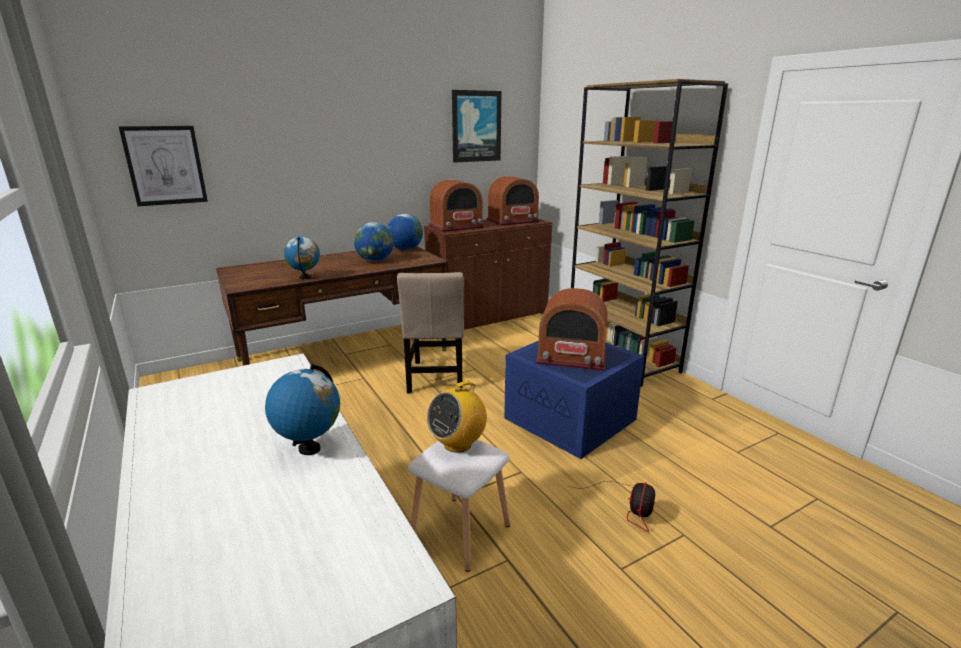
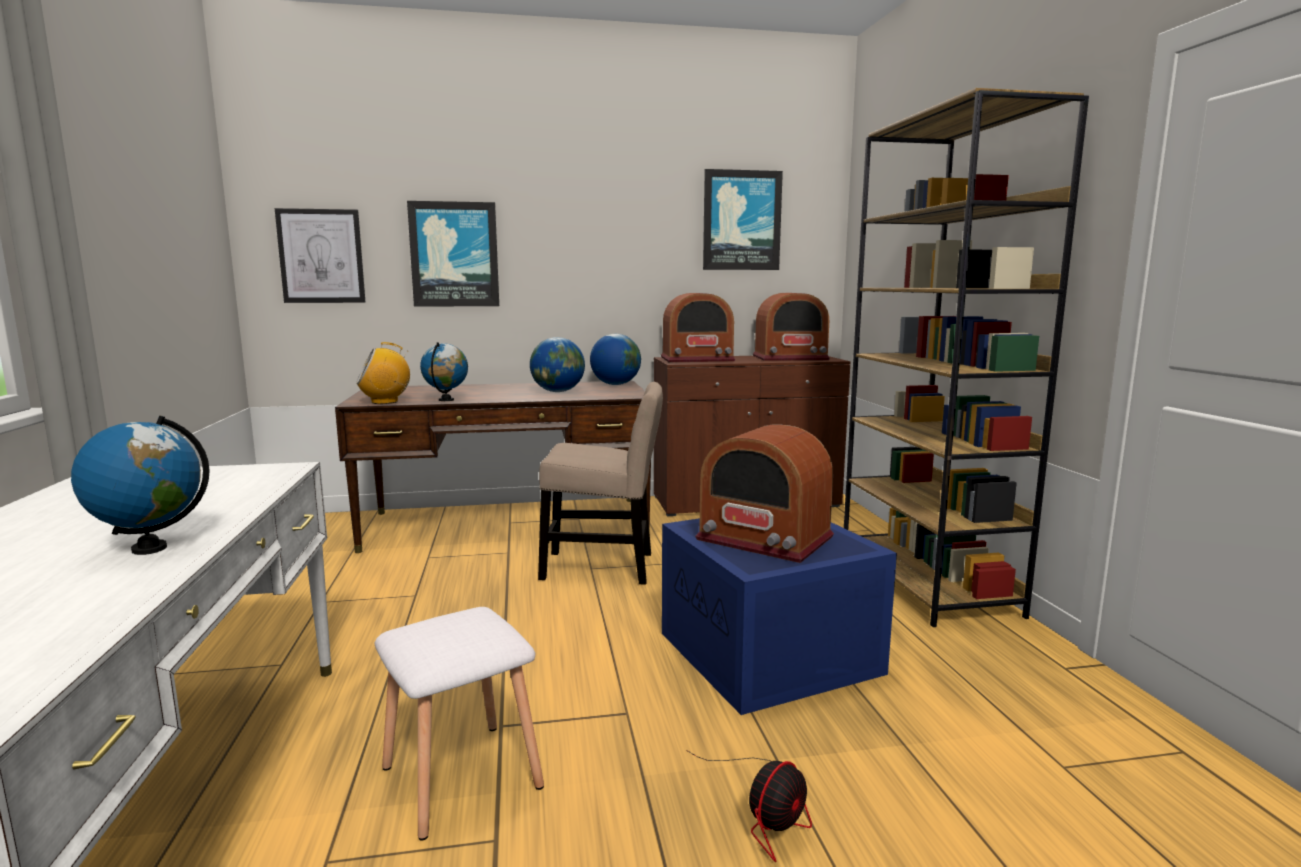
camera: 20 degrees right, 10 degrees down
(276, 159) = (454, 254): none -> picture
(436, 378) = (604, 567): beige chair -> beige chair turned 105 degrees counterclockwise
(458, 444) = (465, 620): radio -> radio (385, 402)

